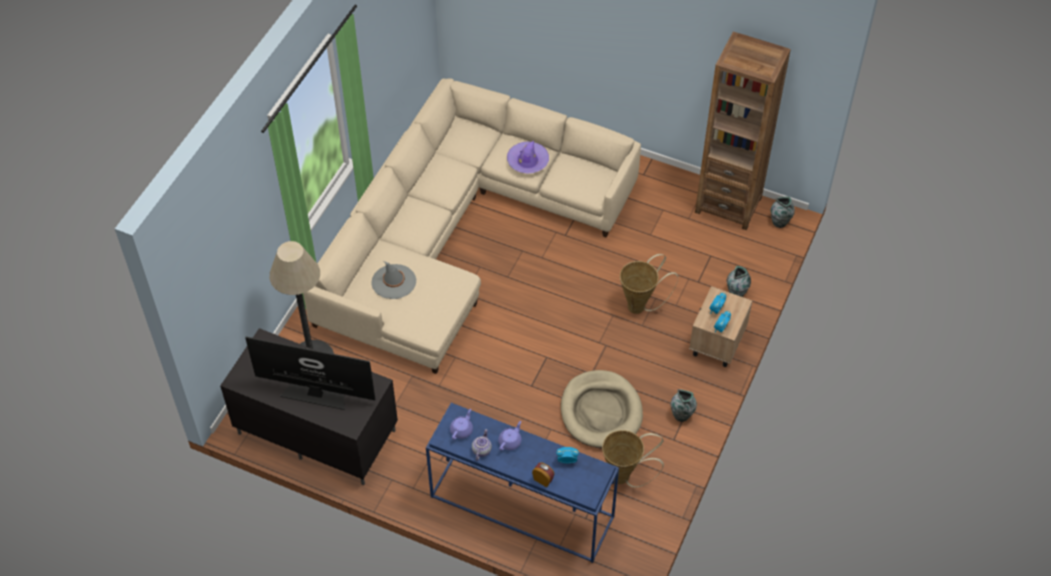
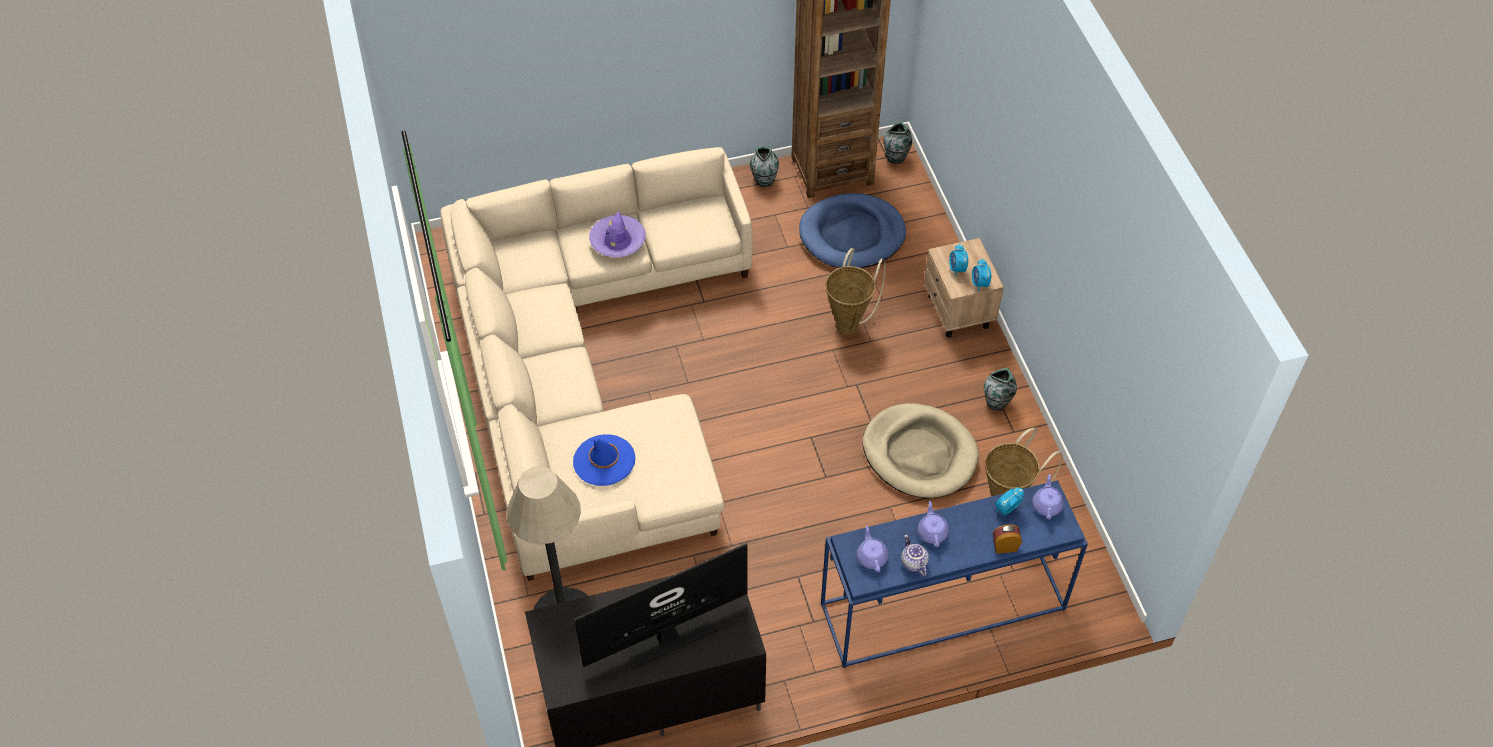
camera: 40 degrees left, 0 degrees up
(393, 282) = (604, 460): grey hat -> blue hat
(593, 475) = (1046, 505): none -> purple teapot
(698, 253) = (852, 235): none -> blue dog bed
(736, 292) = (925, 249): vase -> vase (764, 180)

